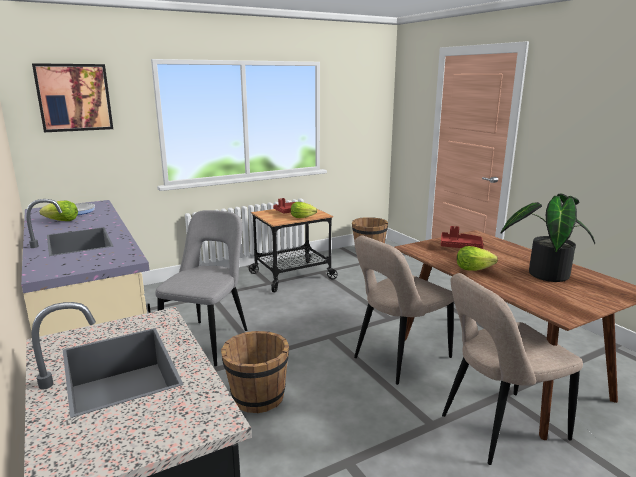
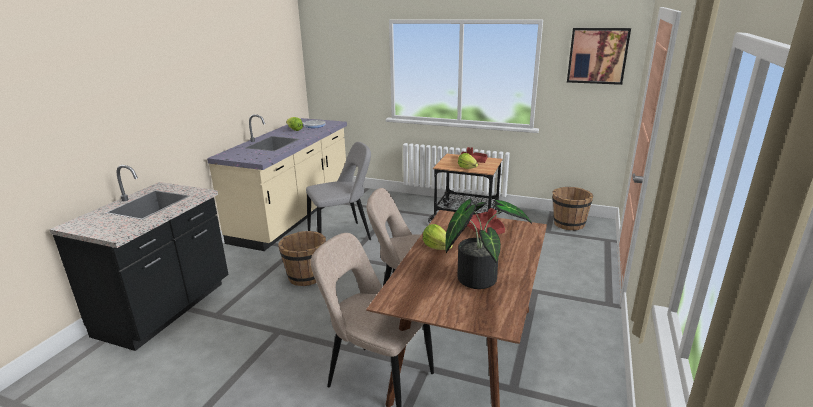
camera: 50 degrees right, 5 degrees up
(74, 97) = (339, 47): picture -> picture (597, 56)

